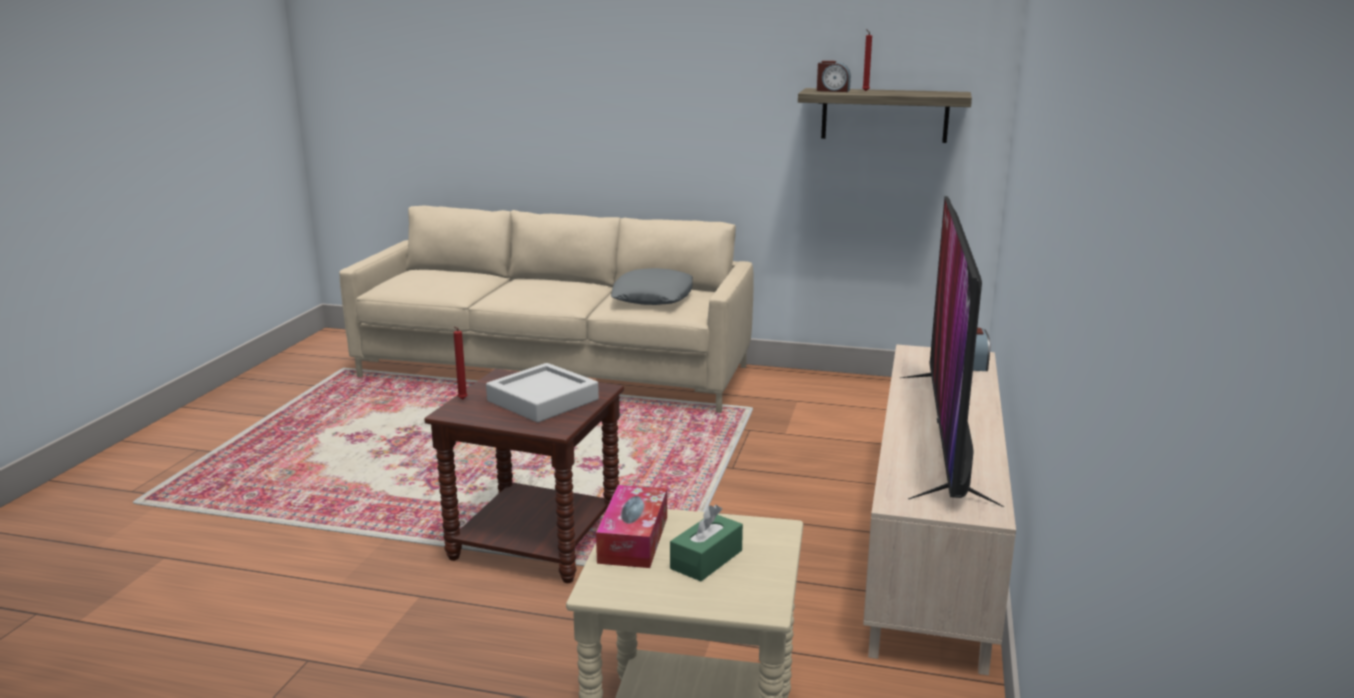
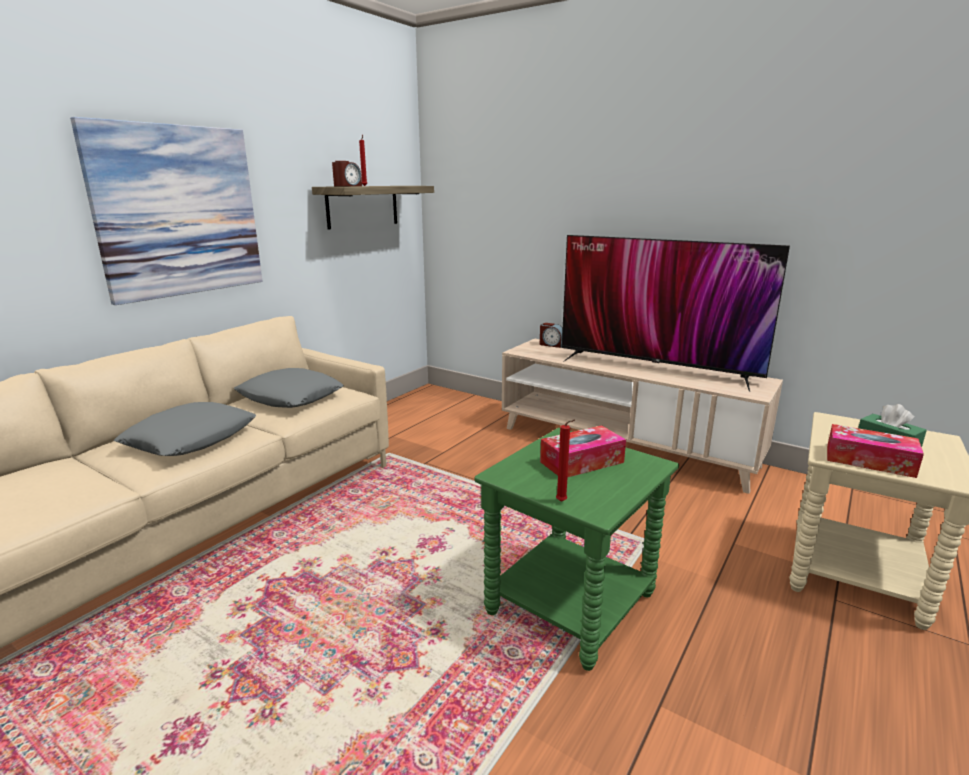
camera: 70 degrees left, 0 degrees up
(536, 542) = (569, 603): brown side table -> green side table
(543, 400) = (582, 462): grey tray -> tissue box
(544, 292) = (191, 438): none -> grey pillow
(649, 105) = (178, 211): none -> picture

